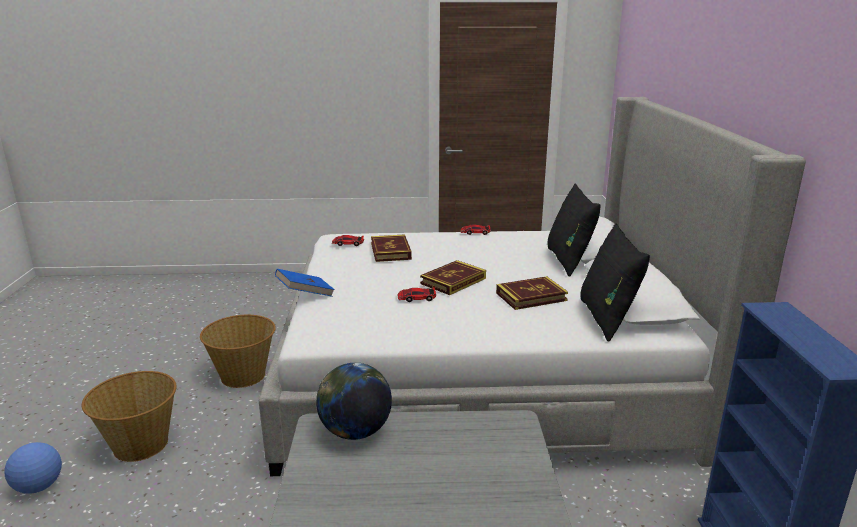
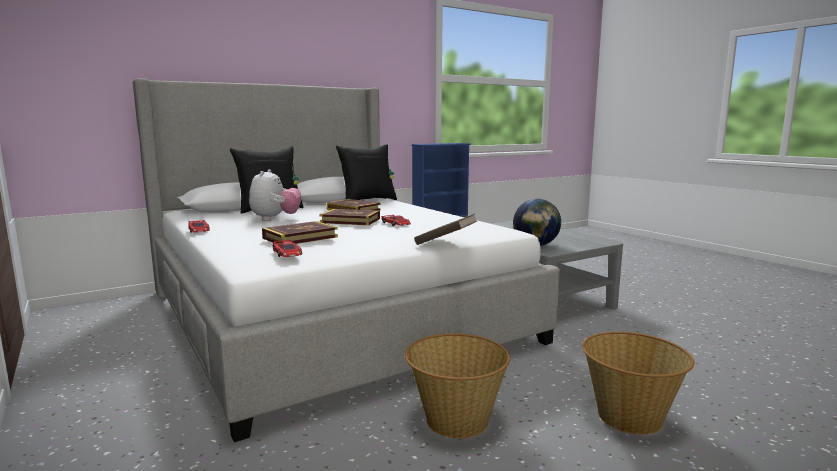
camera: 120 degrees left, 10 degrees down
(39, 486) = (753, 437): football -> none
(305, 294) = (445, 243): blue book -> brown book
(504, 258) = (275, 219): none -> plush toy

